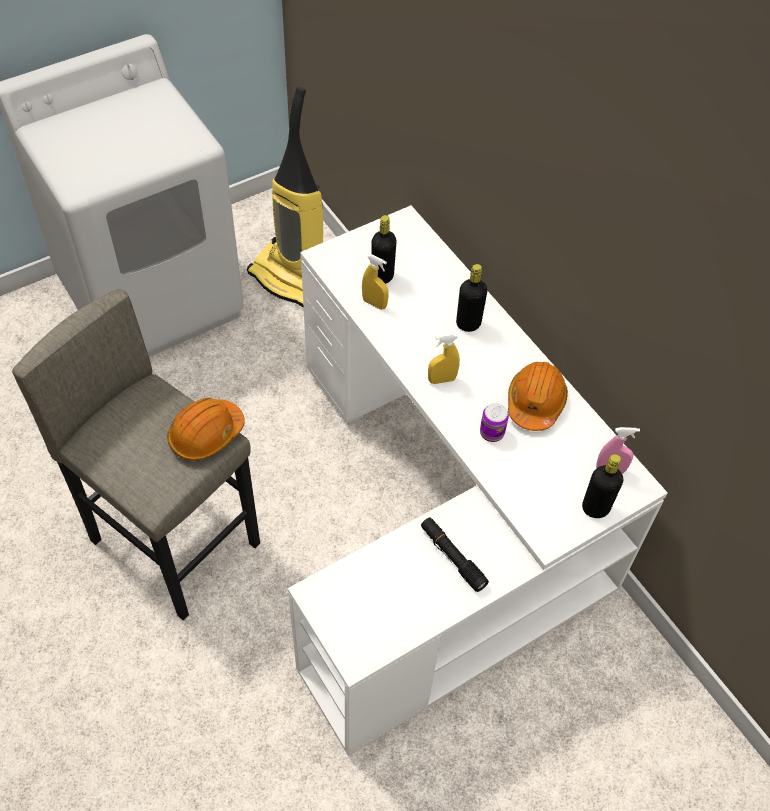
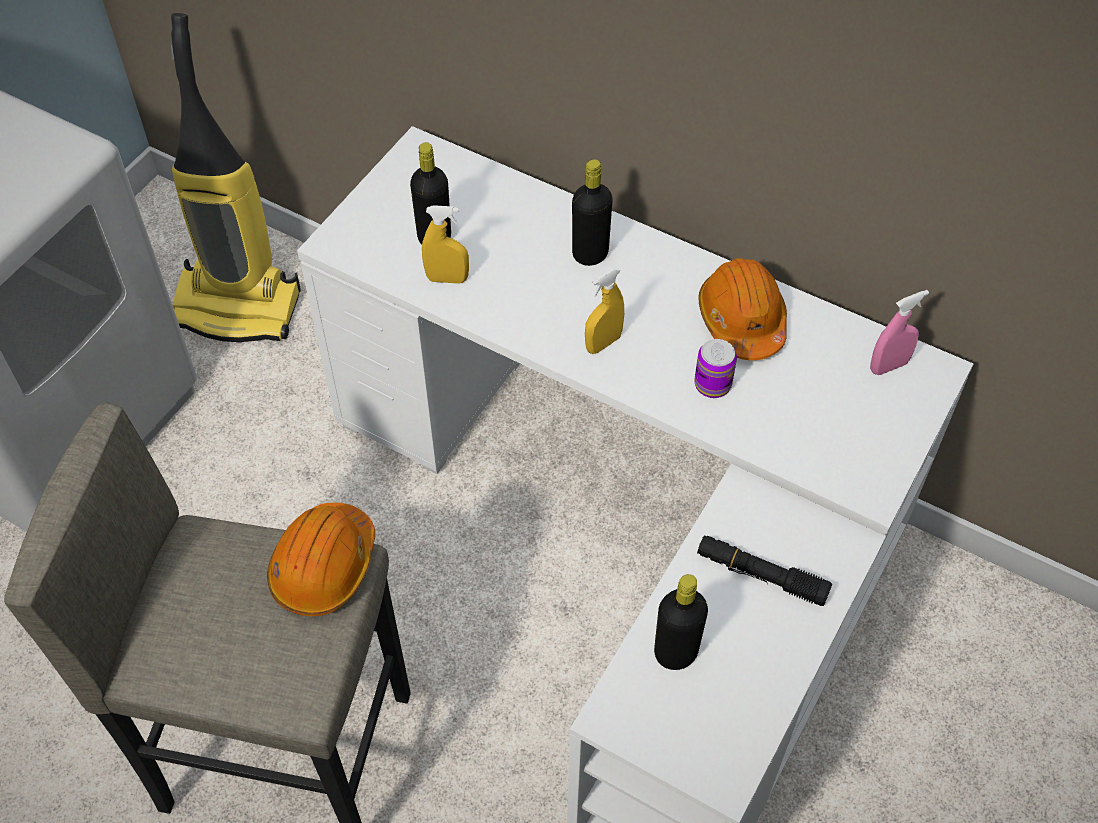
camera: 25 degrees left, 0 degrees up
(595, 508) = (902, 423): black bottle -> black bottle (675, 652)

